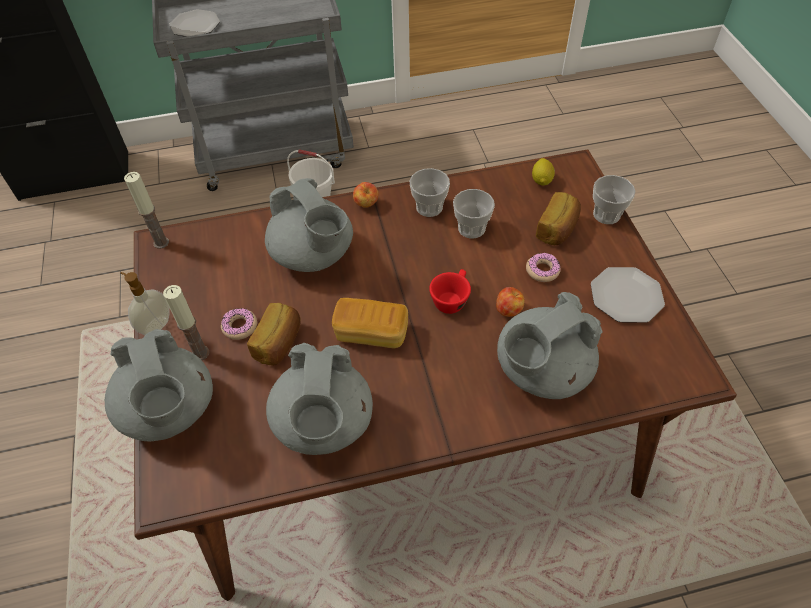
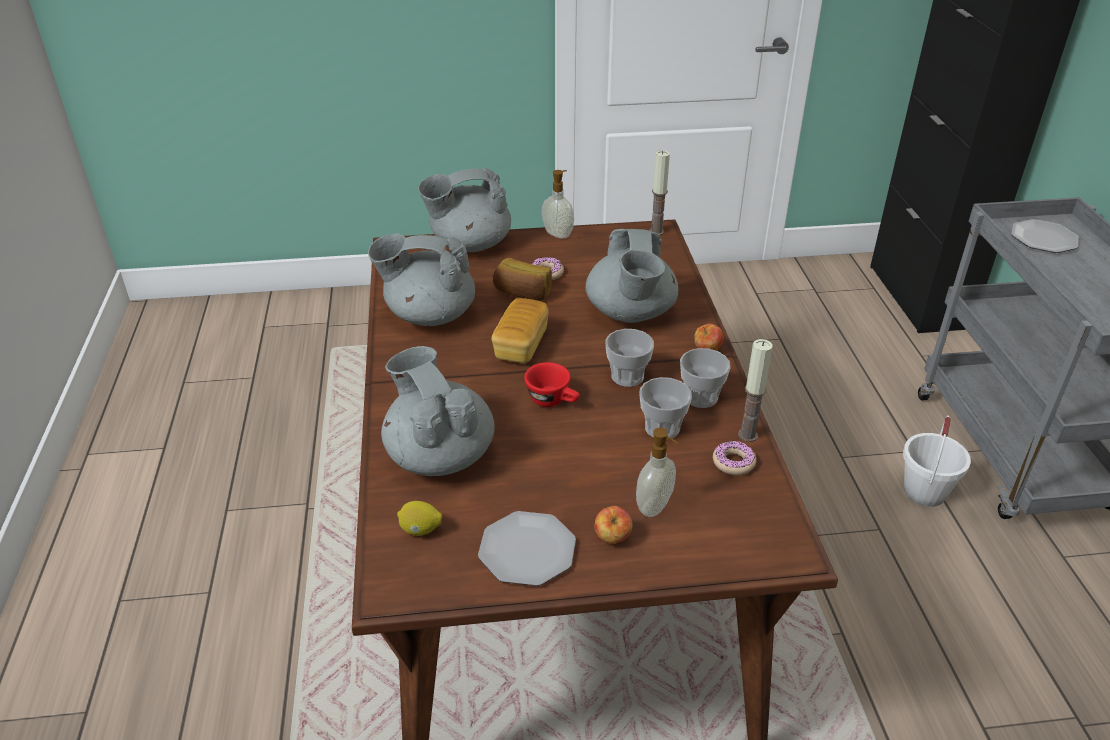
camera: 95 degrees right, 15 degrees down
(200, 353) = (523, 255): candle -> candle (747, 435)
(313, 255) = (630, 313): grey teapot -> grey teapot turned 60 degrees counterclockwise
(508, 310) = (528, 442): apple -> apple (612, 538)
(541, 180) = (755, 507): lemon -> lemon (420, 530)
(542, 270) = (584, 479): donut -> donut (733, 462)
(558, 229) = (655, 507): bread -> soap dispenser
(606, 214) = (681, 564): cup -> cup (627, 376)

